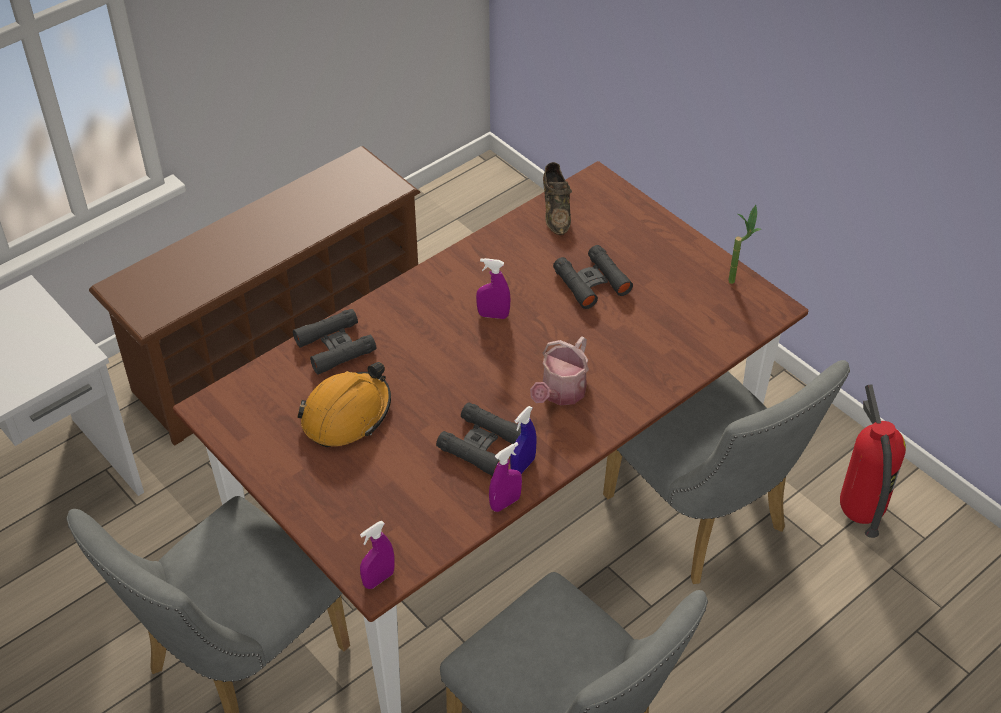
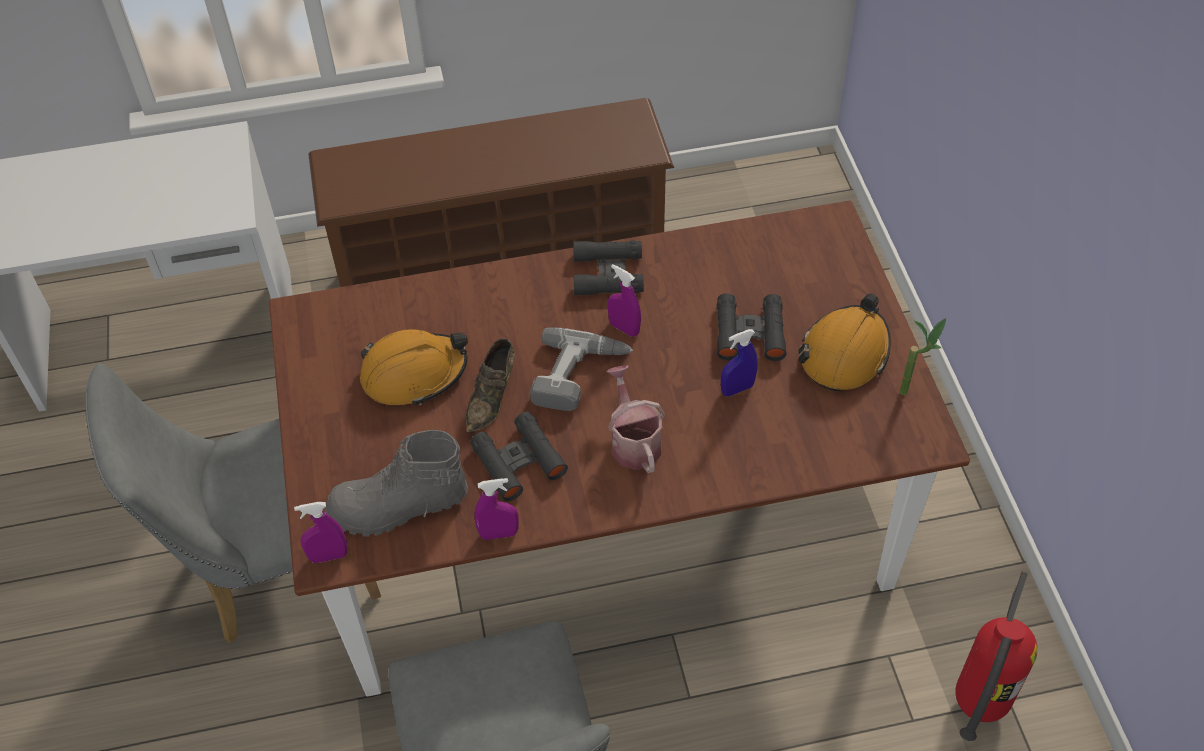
camera: 30 degrees right, 5 degrees up
(335, 347) = (451, 299): black binoculars -> black binoculars (608, 274)
(410, 518) = (399, 507): none -> grey boot
(484, 363) = (580, 376): none -> power drill
(523, 466) = (543, 502): blue spray bottle -> blue spray bottle (737, 389)
(556, 211) = (766, 240): brown shoe -> brown shoe (492, 397)
(560, 393) = (633, 441): watering can -> watering can turned 105 degrees clockwise
(671, 270) = (844, 353): none -> orange hard hat
(704, 521) = (802, 633): grey chair -> none

